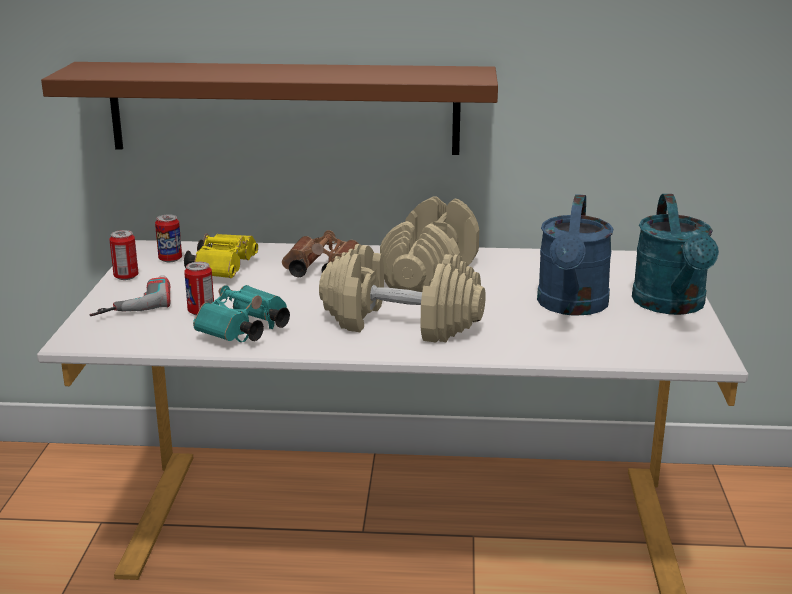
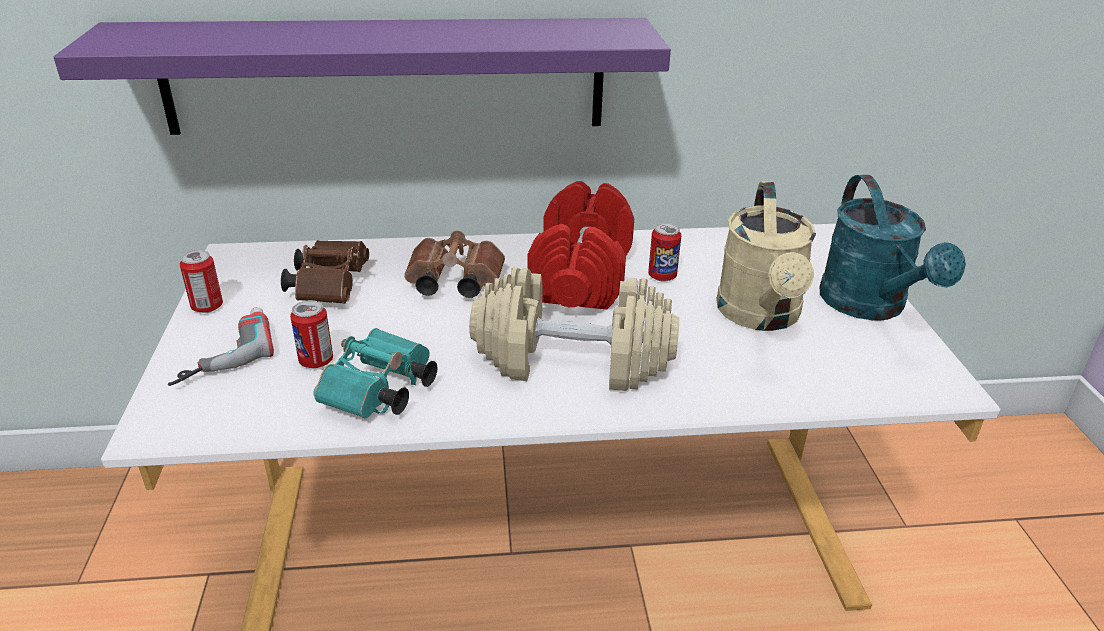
camera: 10 degrees left, 10 degrees up
(170, 259) = (260, 273): can -> can (662, 276)
(223, 269) = (330, 286): yellow binoculars -> brown binoculars
(284, 108) = (386, 76): brown shelf -> purple shelf
(430, 273) = (580, 275): beige dumbbell -> red dumbbell
(571, 306) = (761, 317): blue watering can -> beige watering can

